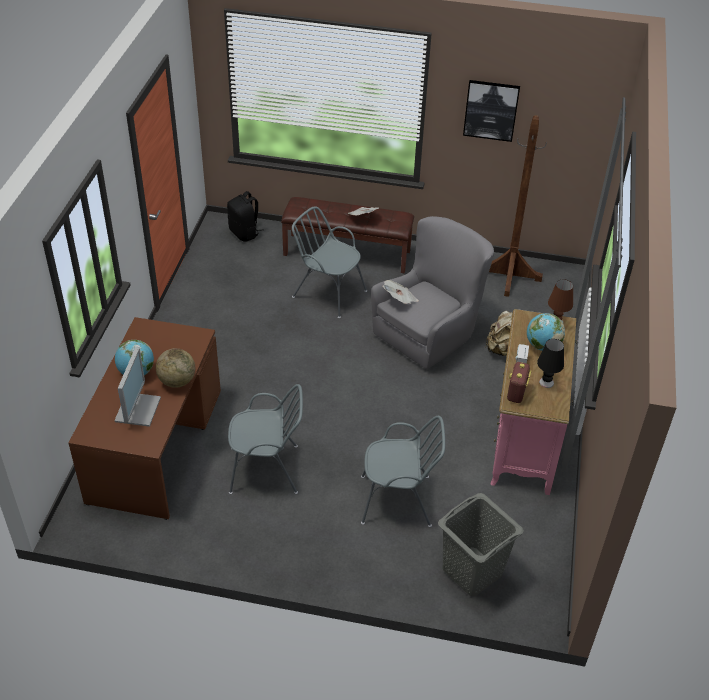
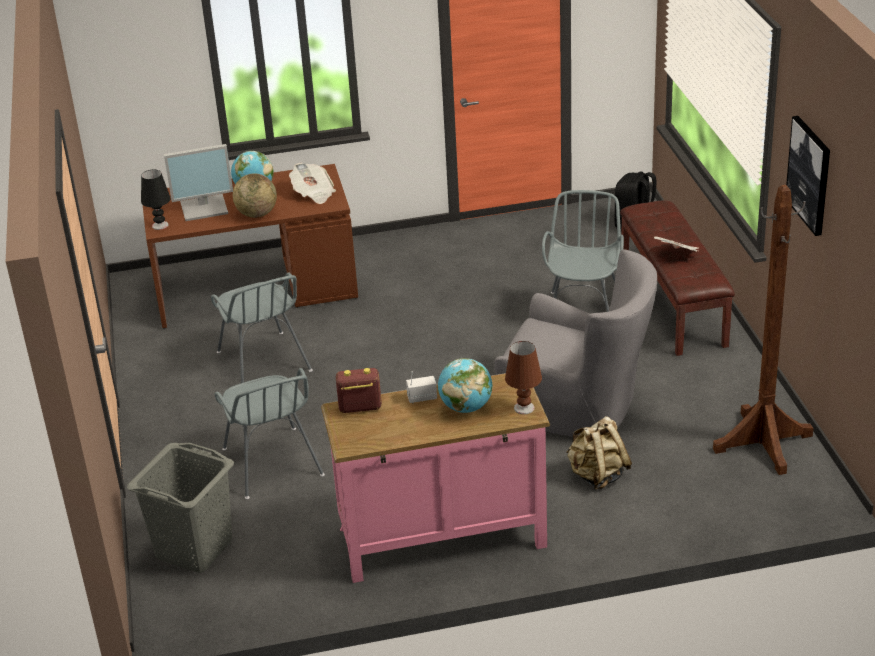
camera: 70 degrees right, 10 degrees down
(400, 300) = (542, 325): newspaper -> newspaper (313, 194)
(546, 382) = (396, 425): black table lamp -> black table lamp (160, 225)

